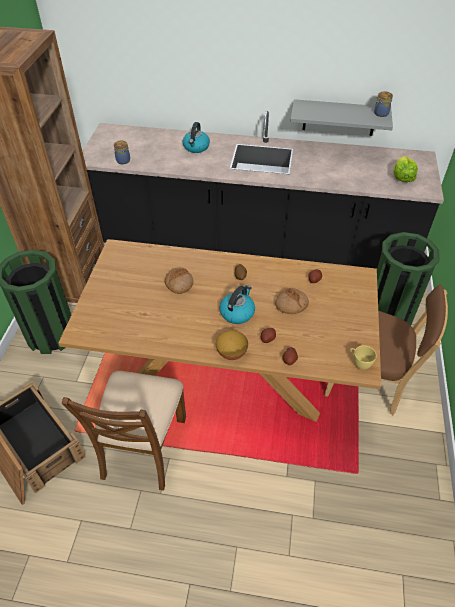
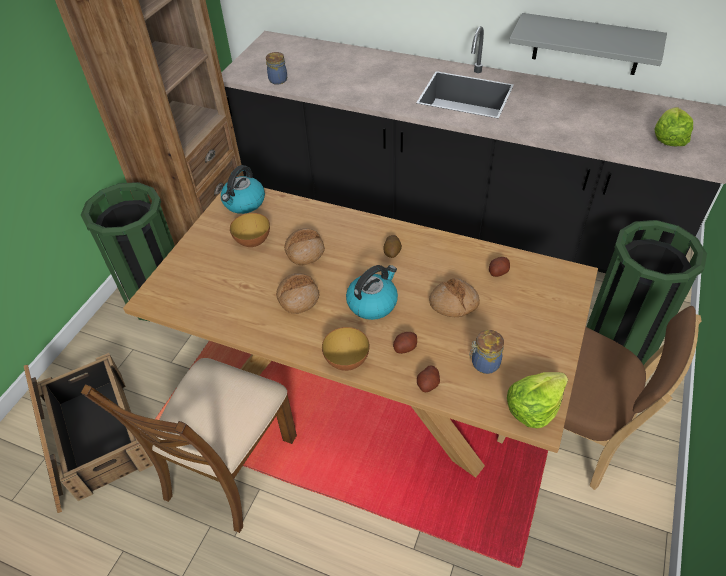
camera: 15 degrees right, 0 degrees up
(139, 282) = (253, 242): none -> bowl
(184, 316) = (298, 297): none -> bread
(196, 147) = (379, 71): kettle -> kettle (244, 203)
(359, 363) = (533, 407): yellow cup -> lettuce
(380, 114) = (647, 41): jar -> jar (484, 363)

